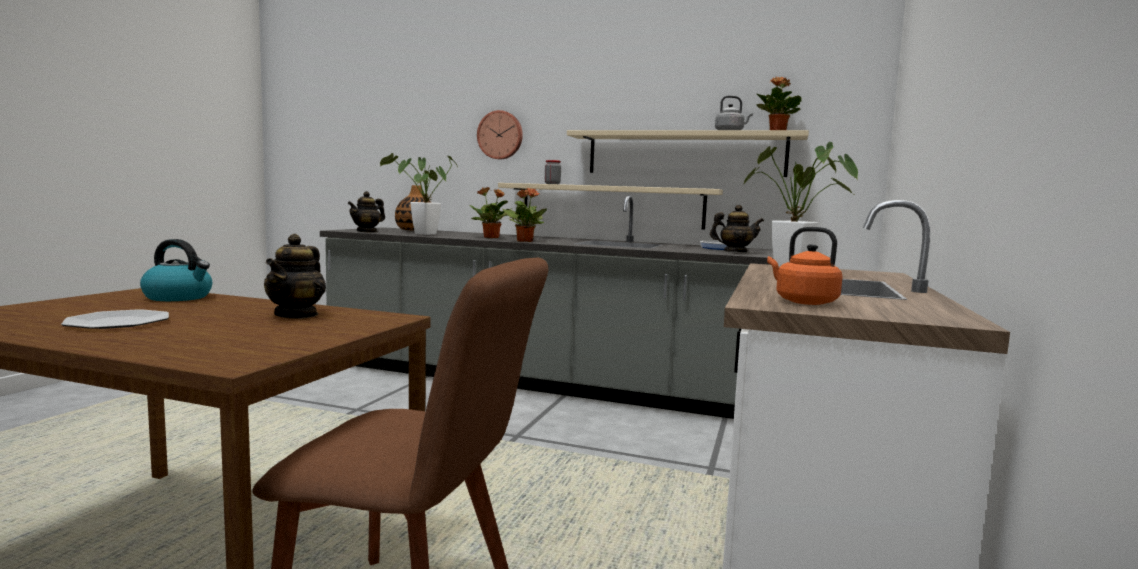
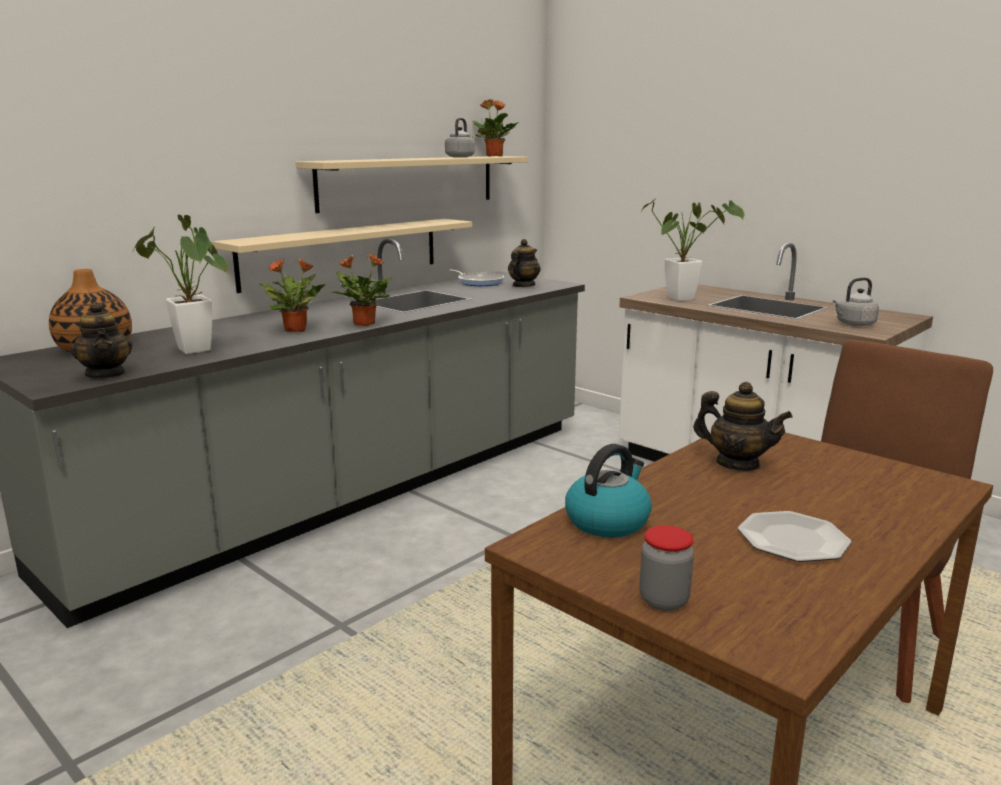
camera: 65 degrees left, 10 degrees up
(500, 135) = (183, 166): wall clock -> none
(552, 184) = (287, 236): jar -> jar (664, 600)
(803, 302) = (854, 324): orange kettle -> grey kettle

